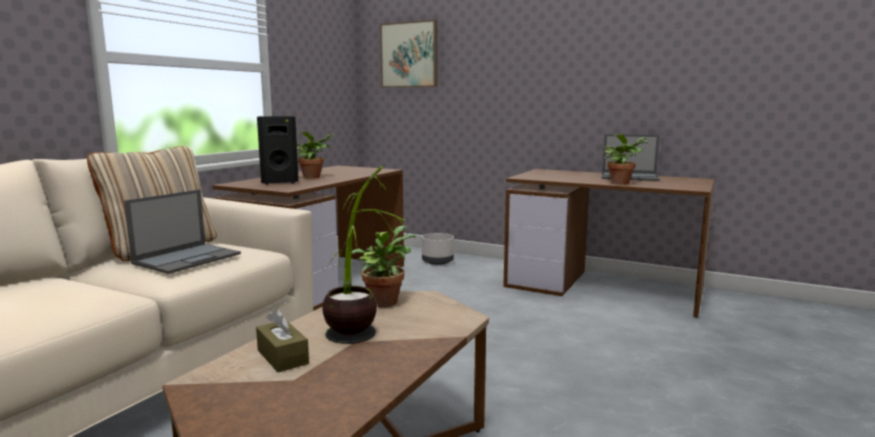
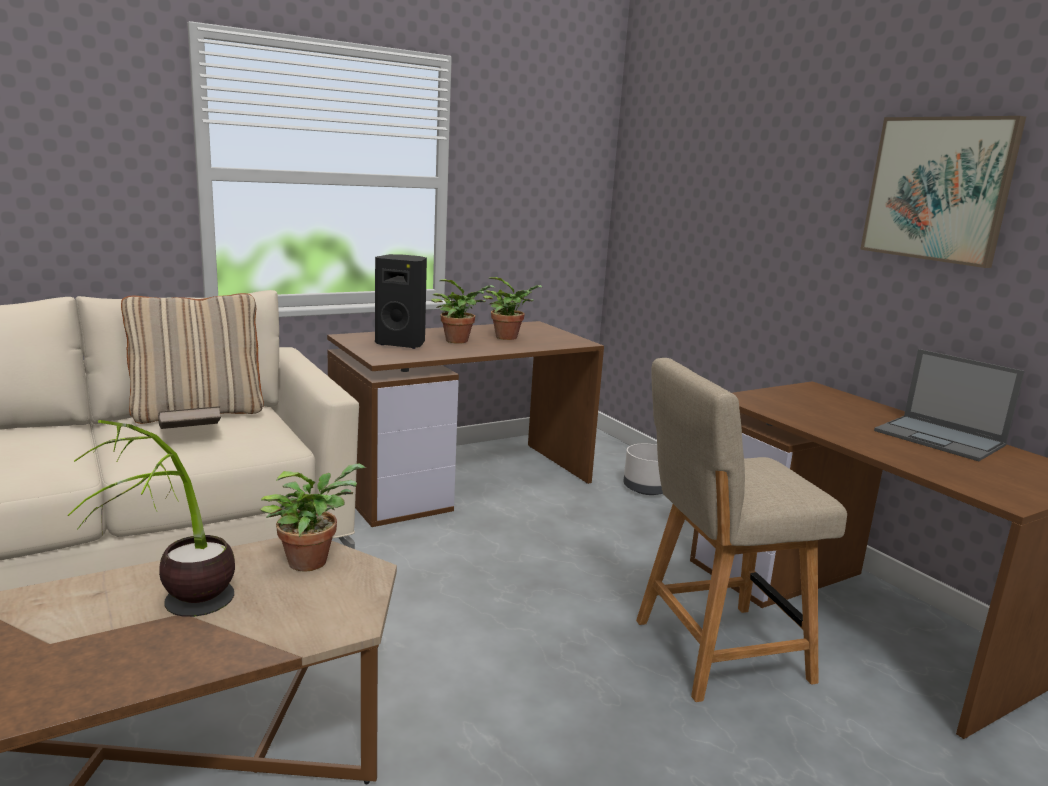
camera: 30 degrees right, 5 degrees up
(188, 258) = (190, 436): laptop -> brown book
(282, 357) = (90, 606): brown tissue box -> none
(409, 55) = (673, 167): picture -> picture (938, 189)
(565, 319) = (713, 651): none -> beige chair
(621, 183) = (886, 450): potted plant -> potted plant (509, 337)

